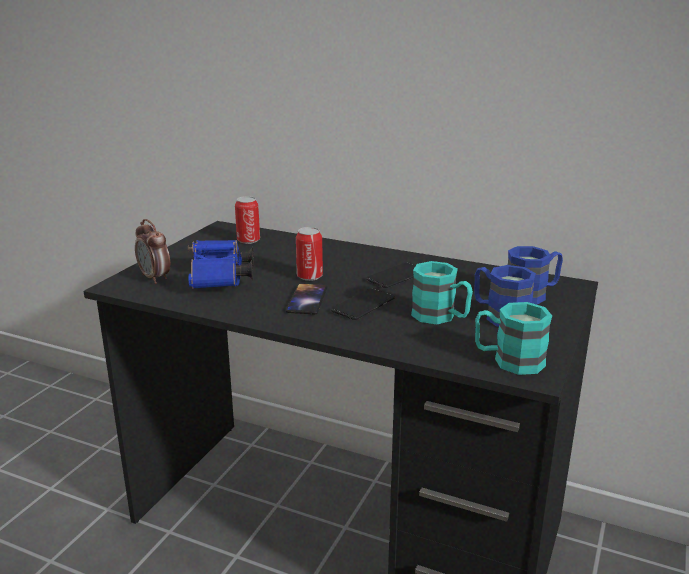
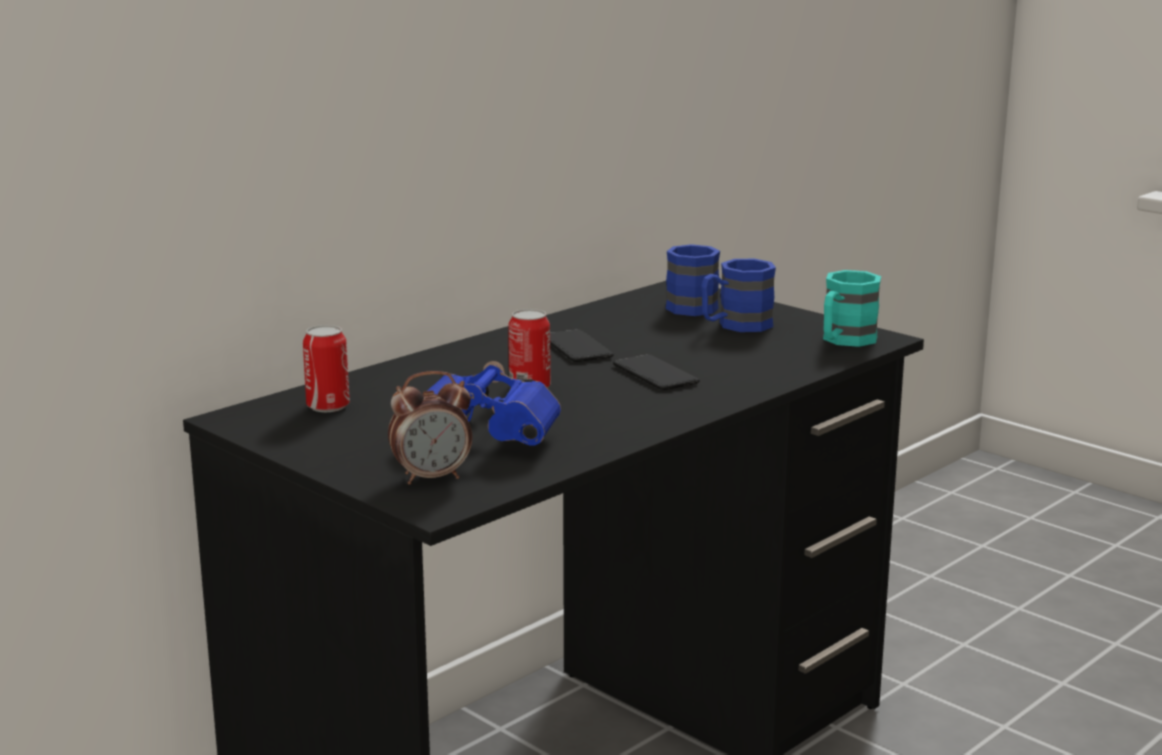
camera: 70 degrees left, 5 degrees down
(307, 299) = (611, 398): phone -> none
(441, 317) = (720, 347): turquoise mug -> none

